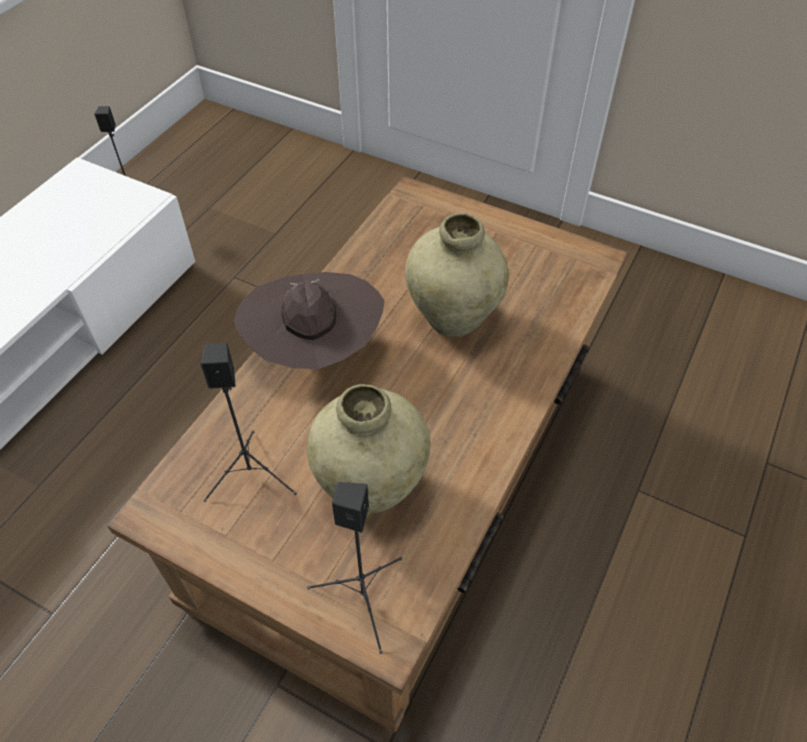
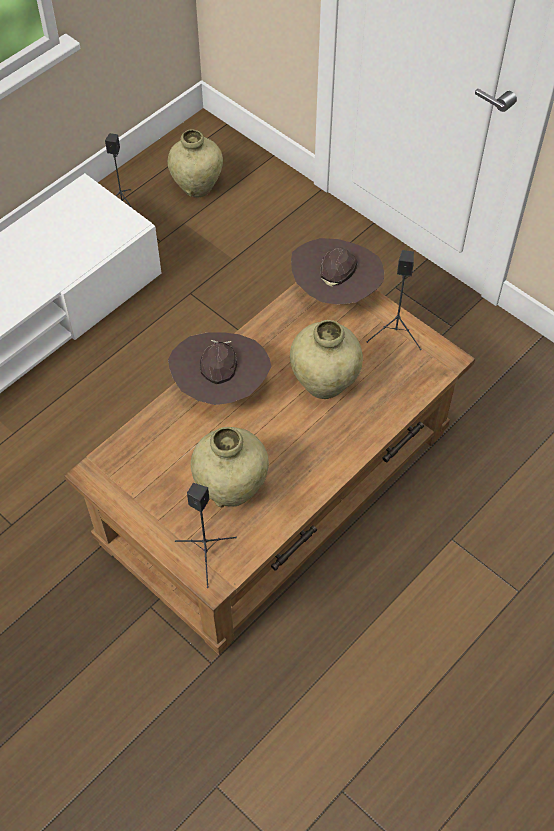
camera: 15 degrees right, 5 degrees up
(216, 170) = (197, 187): none -> beige vase
(252, 474) = (158, 464): black speaker -> black speaker (396, 333)
(428, 211) = (336, 292): none -> brown hat

